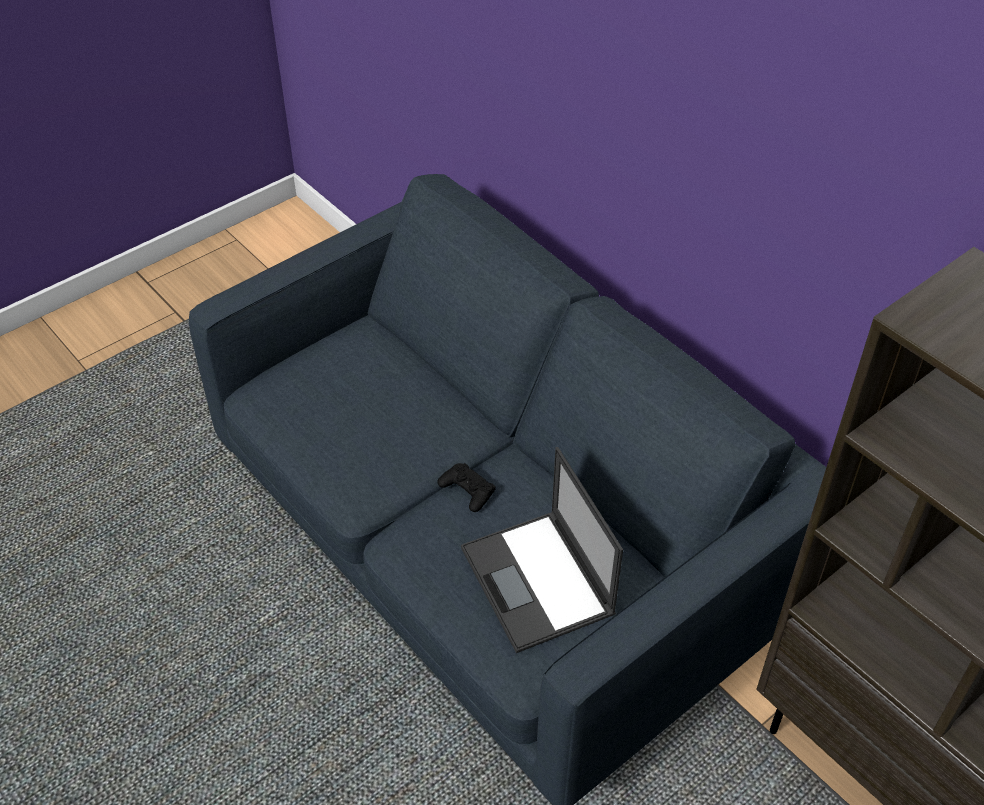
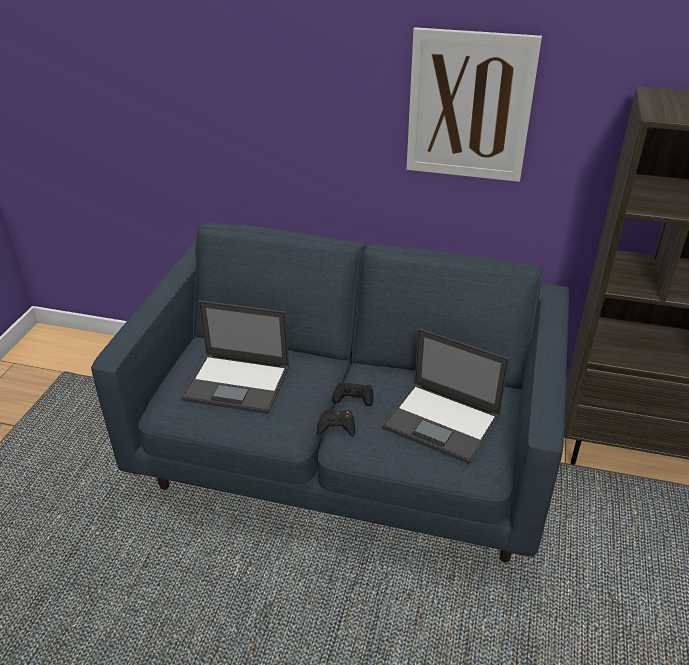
camera: 35 degrees left, 10 degrees down
(359, 402) = (238, 383): none -> laptop
(415, 516) = (337, 426): none -> black game controller
(763, 164) = (469, 106): none -> picture

